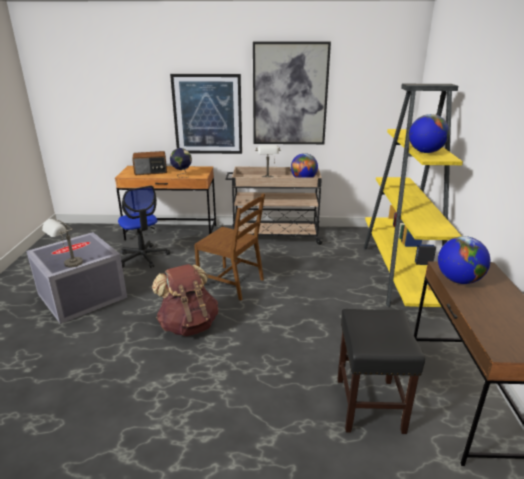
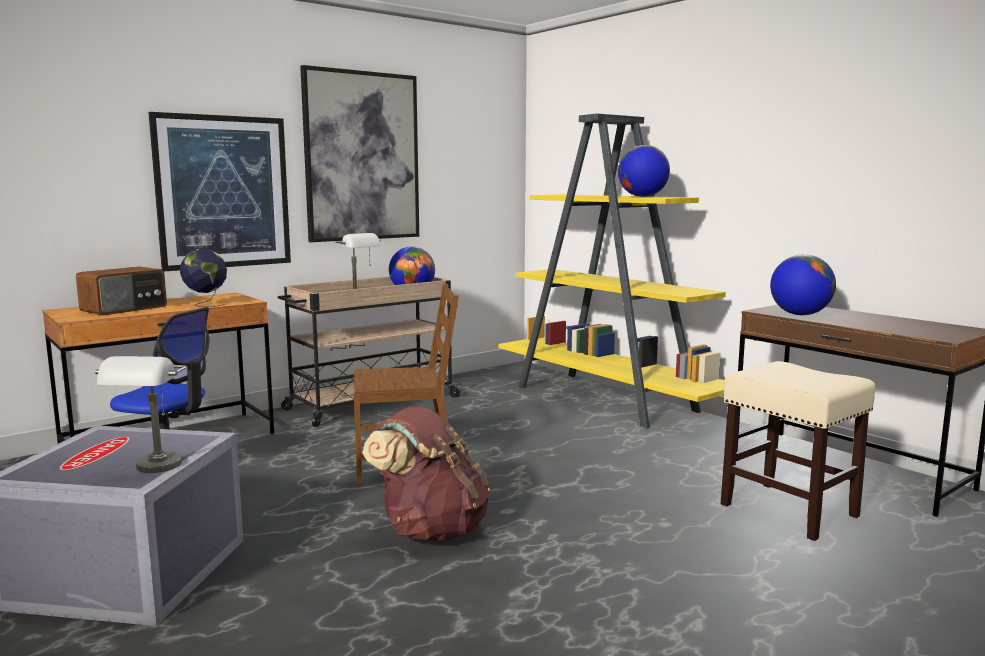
camera: 40 degrees left, 15 degrees down
(369, 404) = (787, 510): black stool -> beige stool

